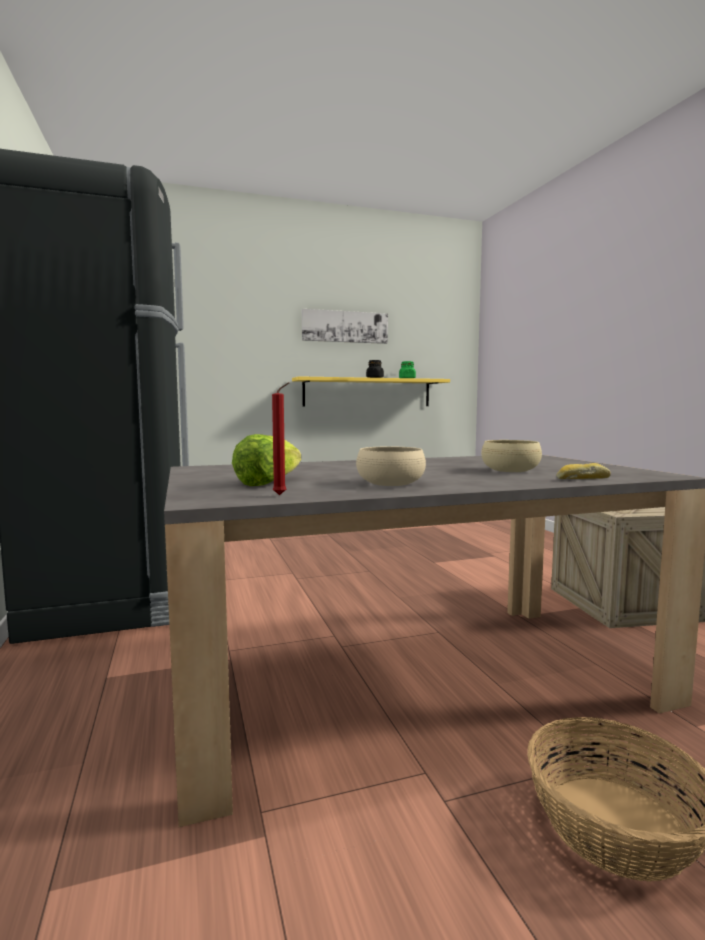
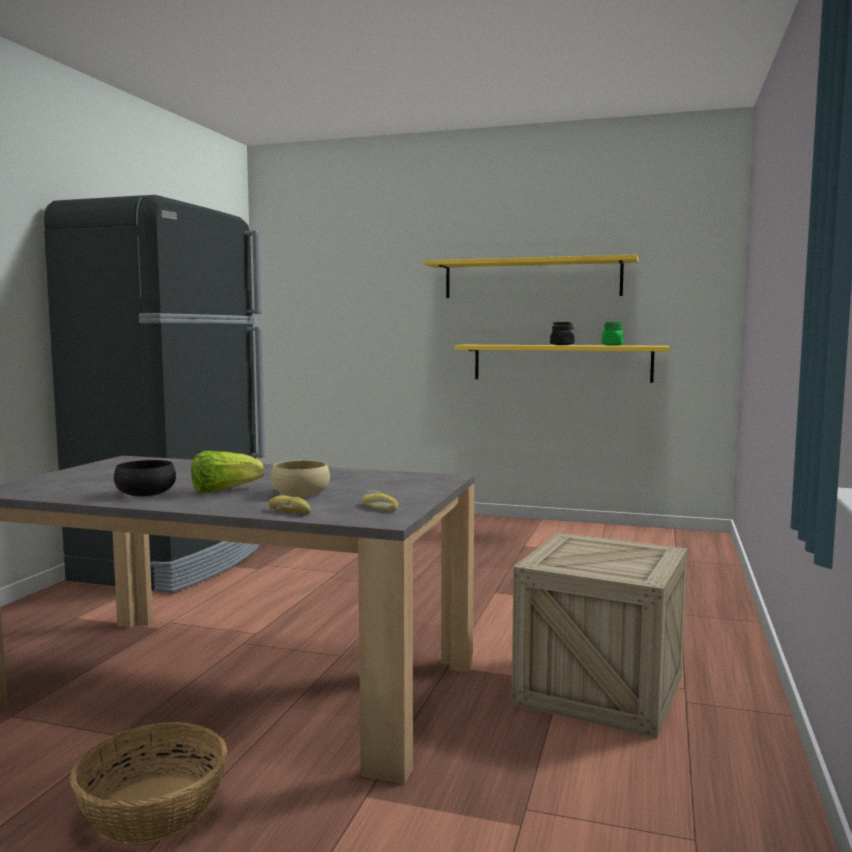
camera: 35 degrees right, 0 degrees up
(268, 483) = (87, 481): lettuce -> lettuce (223, 490)
(281, 495) = (44, 493): red candle -> none
(345, 327) = (532, 278): picture -> yellow shelf
(390, 483) = (146, 493): beige bowl -> black bowl
(612, 471) = (378, 507): none -> bread

